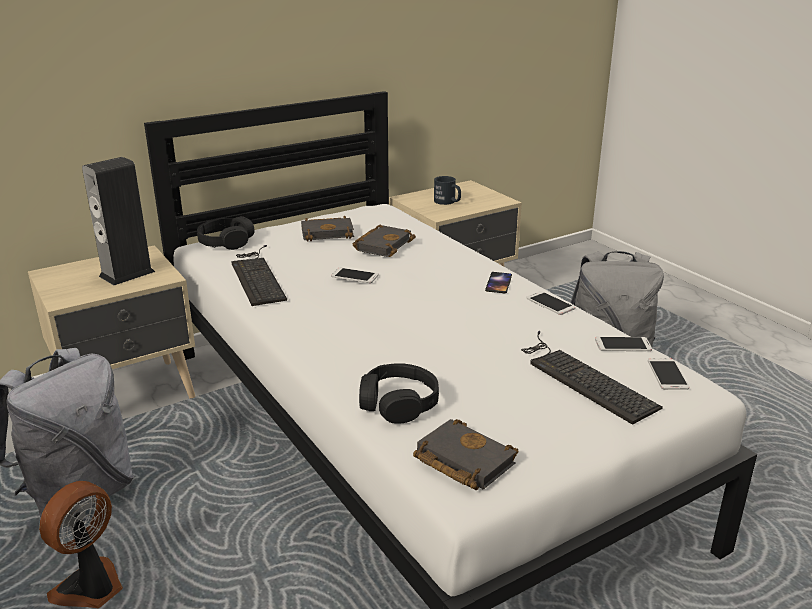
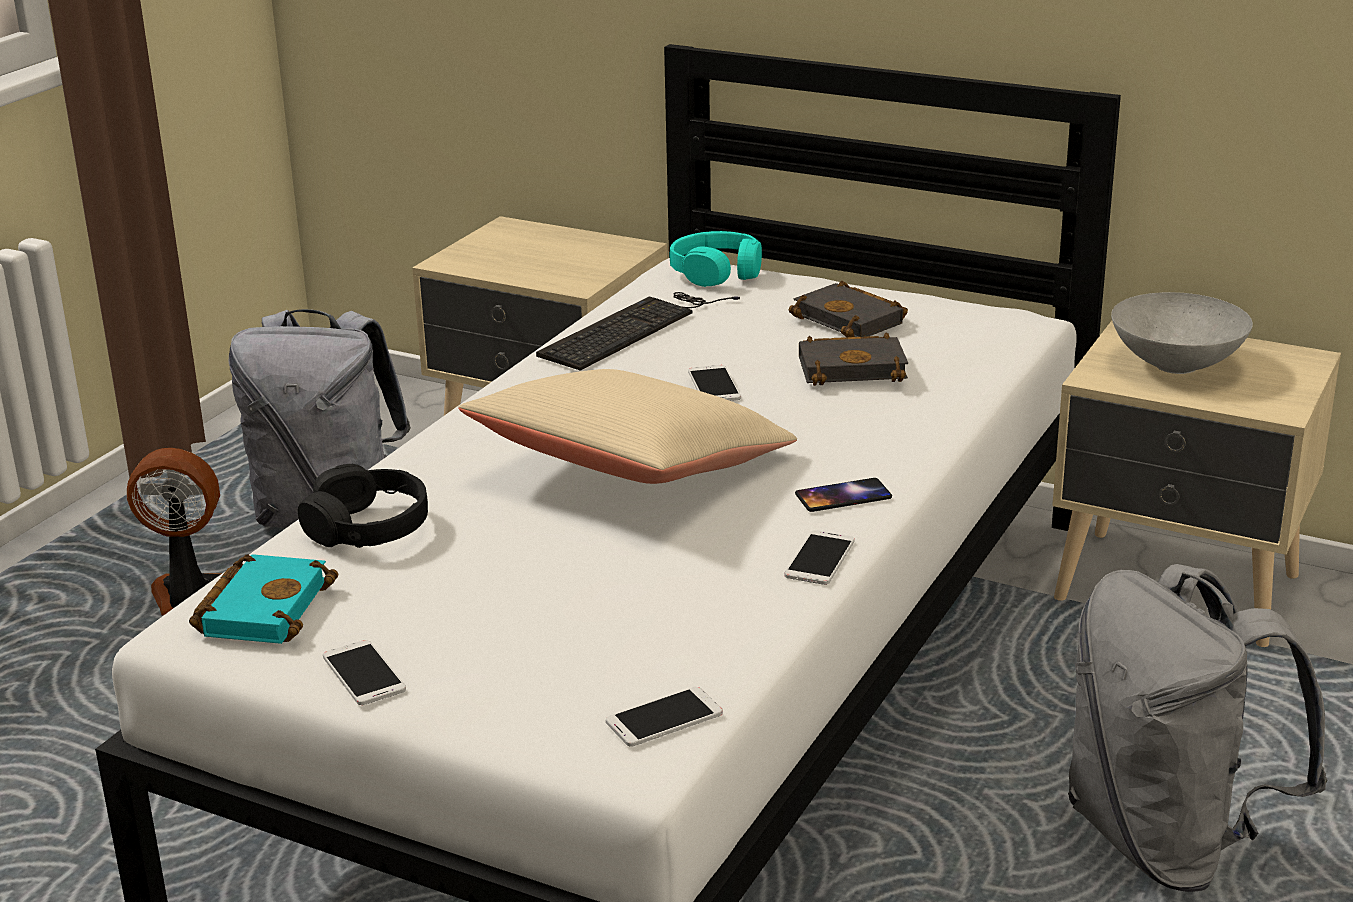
camera: 60 degrees right, 0 degrees up
(127, 274) = (559, 263): speaker -> none
(226, 242) = (717, 272): black headphones -> turquoise headphones
(416, 318) = (632, 469): none -> beige pillow
(448, 202) = (1177, 366): black mug -> grey bowl
(461, 461) = (262, 607): black book -> turquoise book
(581, 377) = (574, 642): keyboard -> none
(623, 345) = (733, 656): phone -> phone (364, 673)

